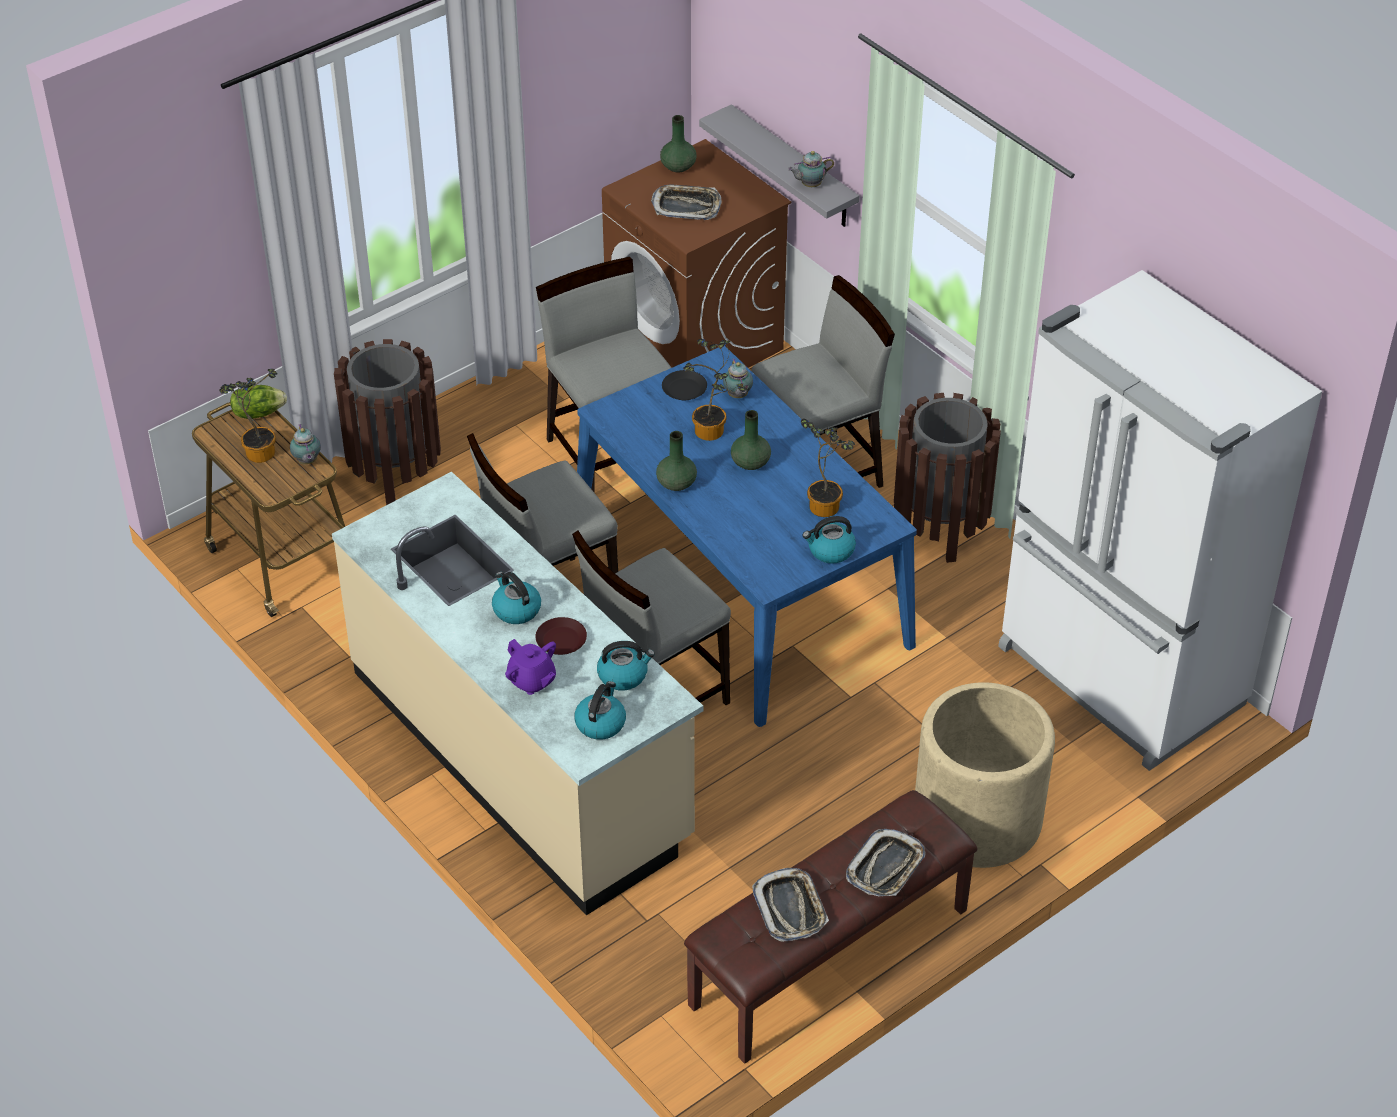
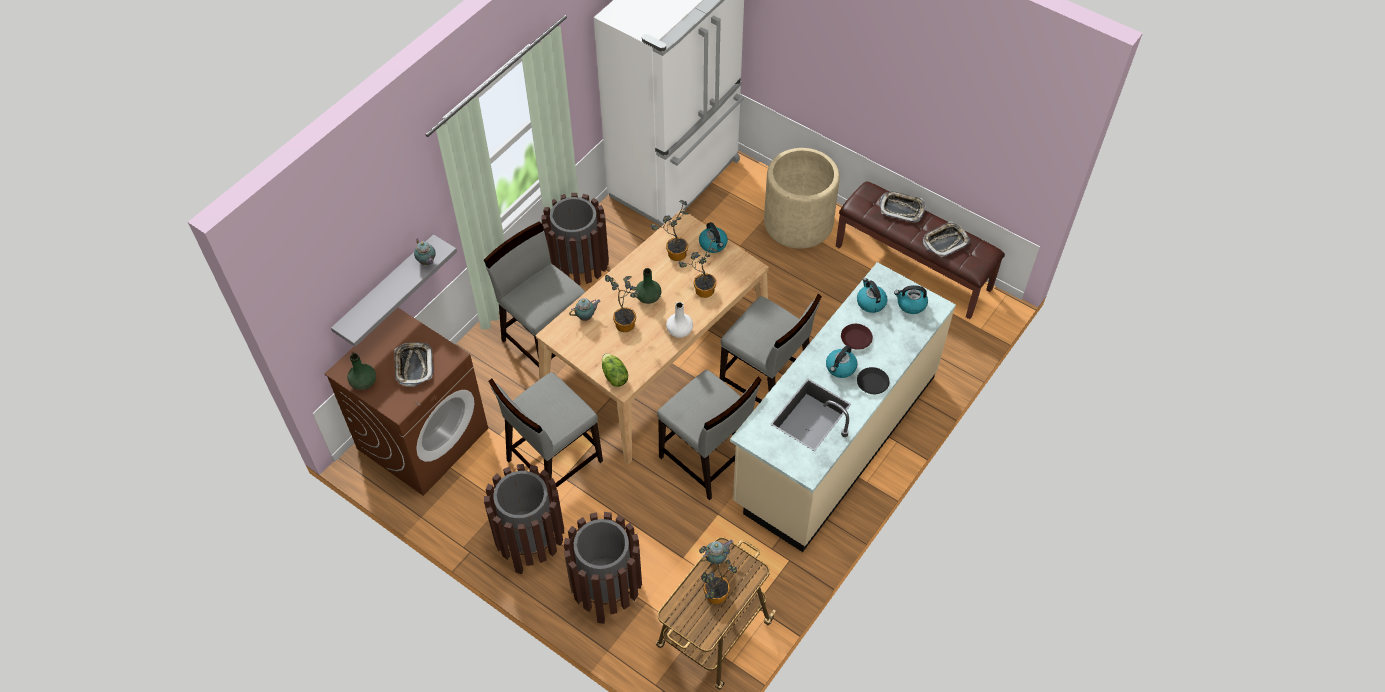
camera: 105 degrees left, 10 degrees up
(258, 413) = (674, 610): lettuce -> lettuce (614, 376)
(495, 416) = (531, 542): none -> brown trash can
(532, 681) = (893, 344): purple teapot -> none
(676, 484) = (680, 330): green vase -> white vase
(684, 389) = (587, 347): black plate -> black plate (872, 383)
(740, 584) = (656, 361): blue dining table -> beige dining table
(743, 520) = (701, 290): none -> potted plant

